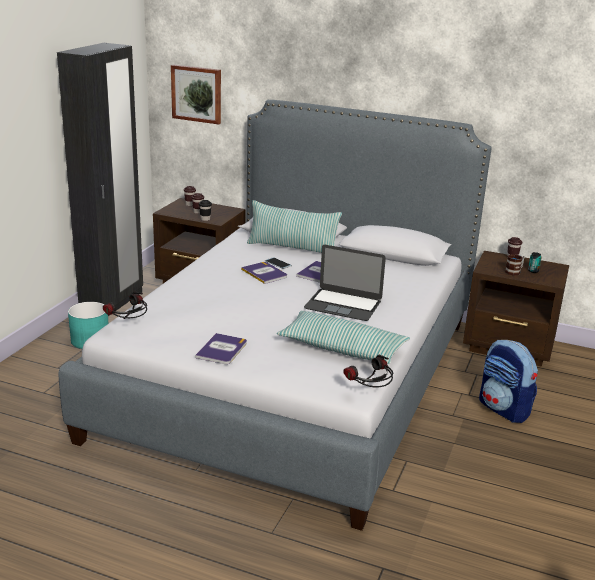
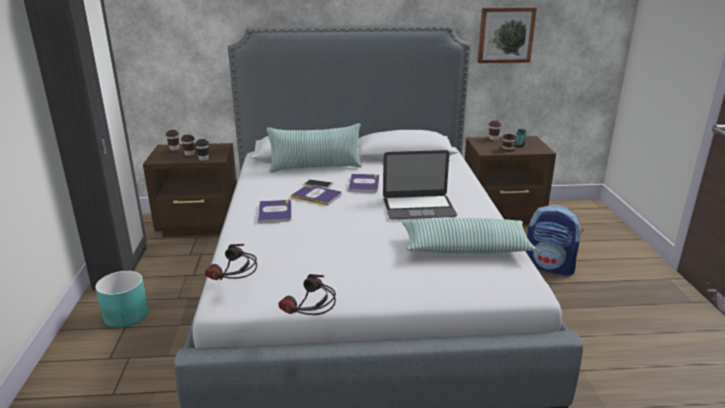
camera: 25 degrees left, 0 degrees up
(197, 94) = (162, 32): picture -> picture (505, 35)
(222, 350) = (361, 283): book -> book (275, 212)
(369, 394) = (542, 286): headphones -> headphones (311, 322)

